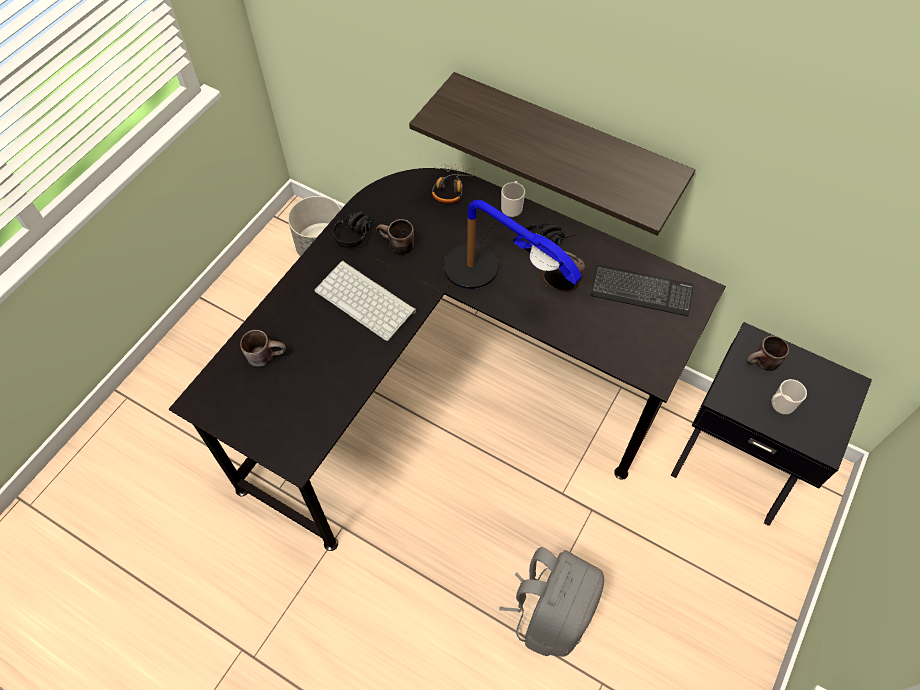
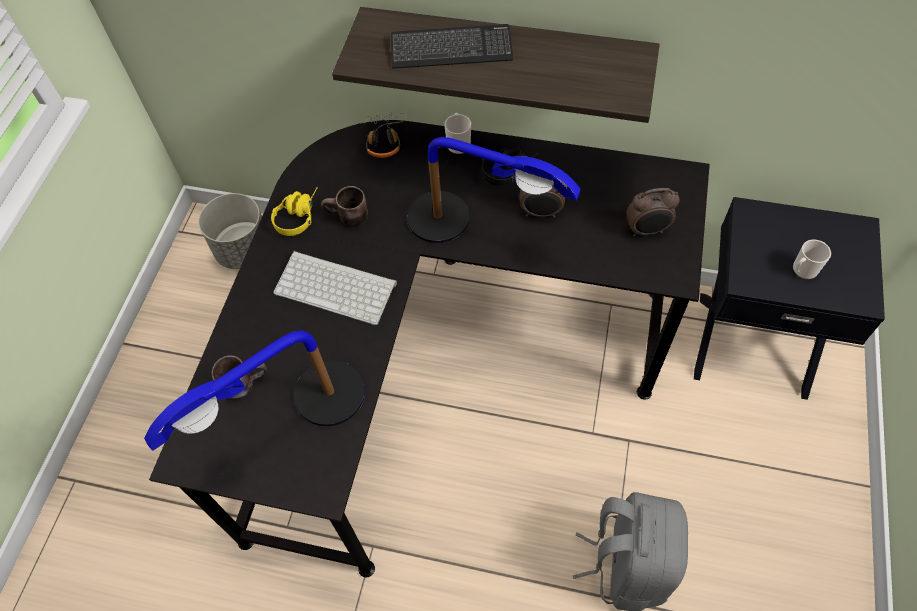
camera: 15 degrees left, 0 degrees up
(297, 395) = (296, 416): none -> table lamp
(357, 231) = (298, 215): black headphones -> yellow headphones
(641, 291) = (627, 193): keyboard -> keyboard (451, 49)
(645, 328) = (647, 230): none -> alarm clock
(762, 364) = (769, 234): brown mug -> none

